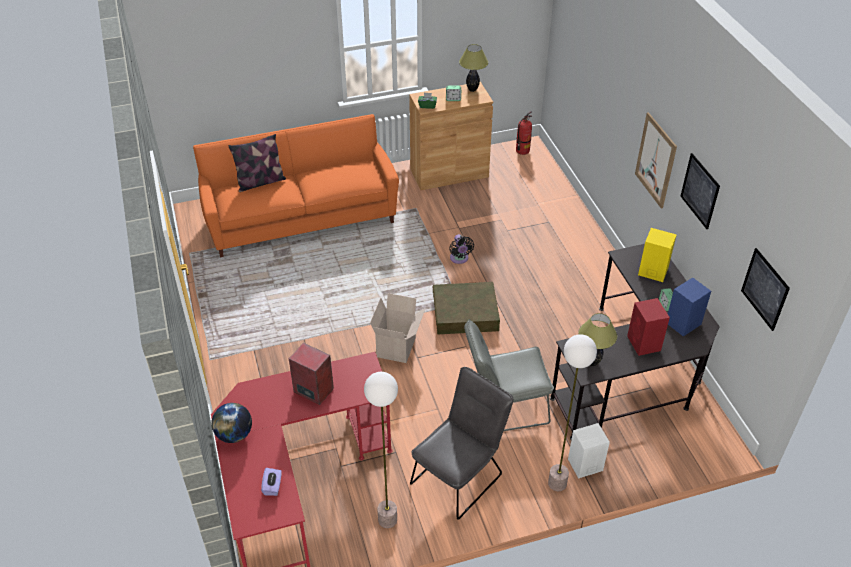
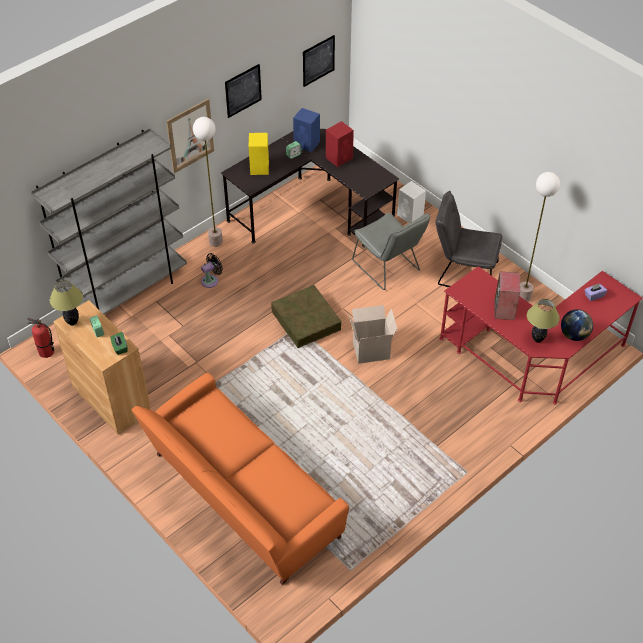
camera: 115 degrees left, 5 degrees up
(260, 182) = (266, 491): pillow -> none
(459, 259) = (240, 346): black fan -> black fan (211, 280)
(557, 483) = (434, 225): floor lamp -> floor lamp (215, 242)
(566, 207) = (128, 295): none -> grey bookcase
(592, 362) = (374, 177): table lamp -> table lamp (537, 339)

